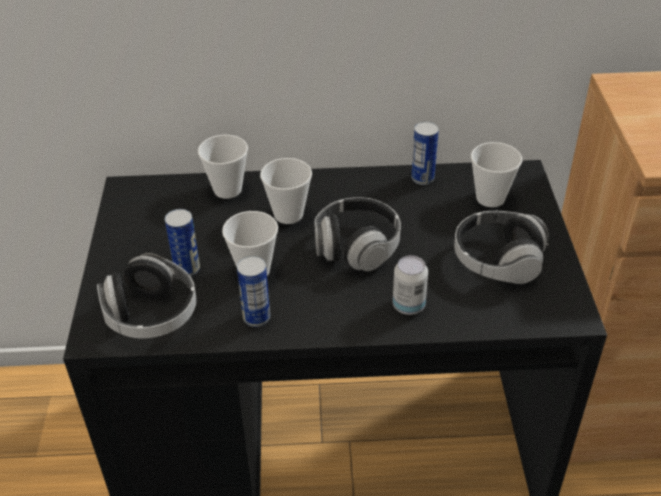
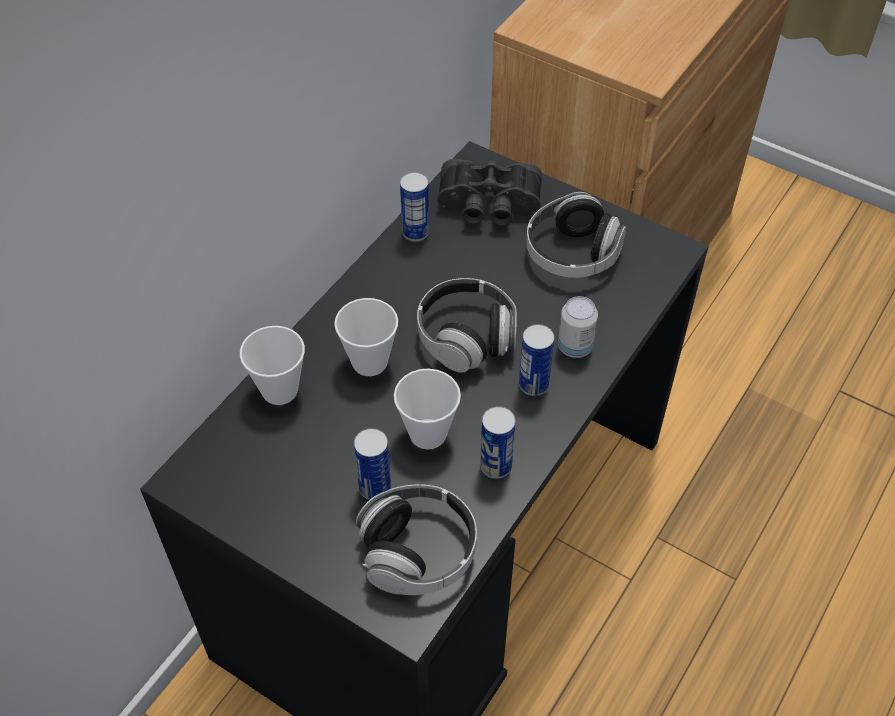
camera: 55 degrees left, 10 degrees up
(349, 301) = (533, 385): none -> can
(490, 198) = (489, 206): cup -> black binoculars

